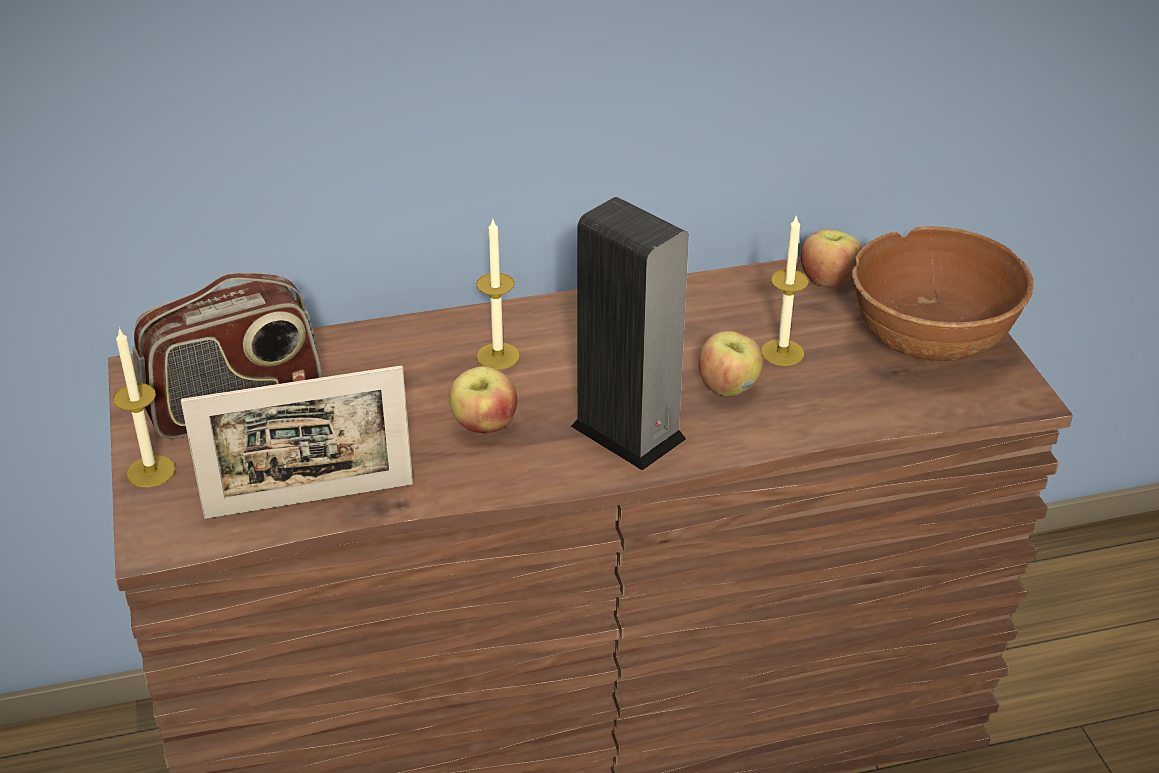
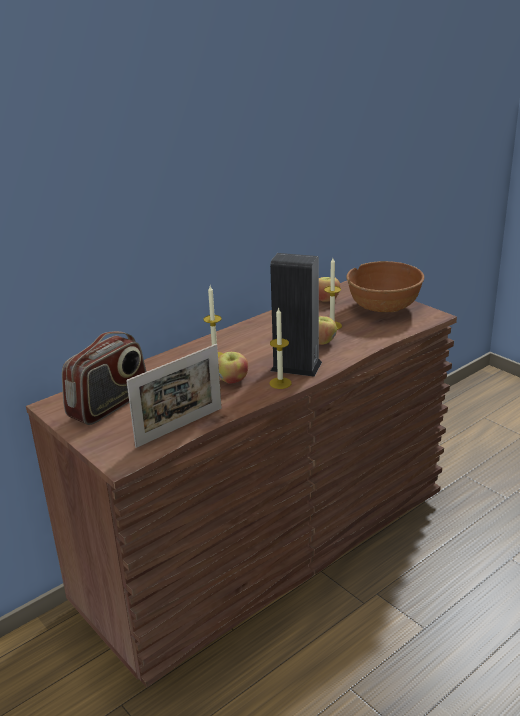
camera: 25 degrees left, 10 degrees down
(151, 471) = (91, 439): candle -> candle (280, 383)

